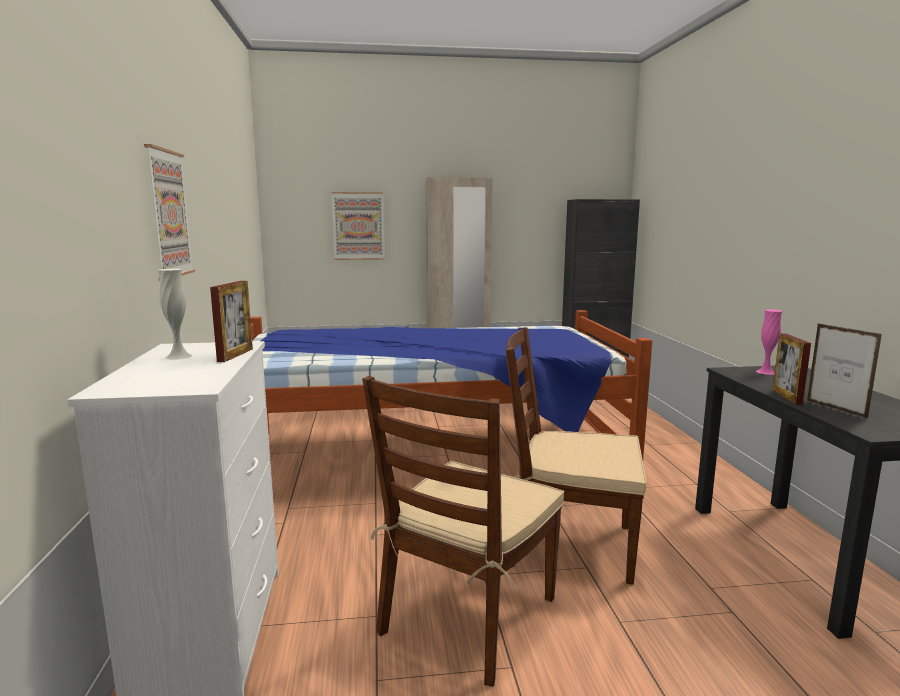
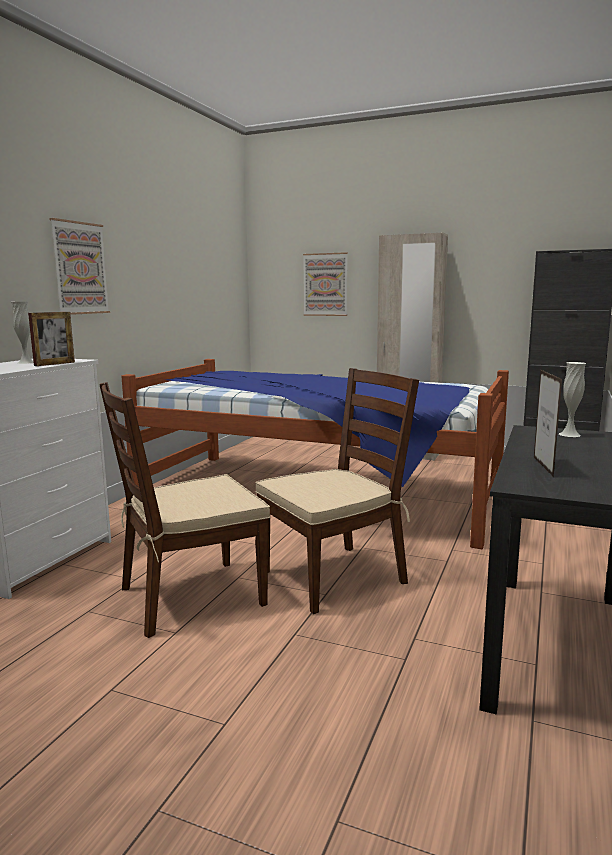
camera: 30 degrees right, 0 degrees up
(568, 545) = (334, 576): brown chair -> brown chair turned 105 degrees clockwise
(765, 372) = (569, 434): pink vase -> white vase
(787, 397) = (520, 452): picture frame -> none

